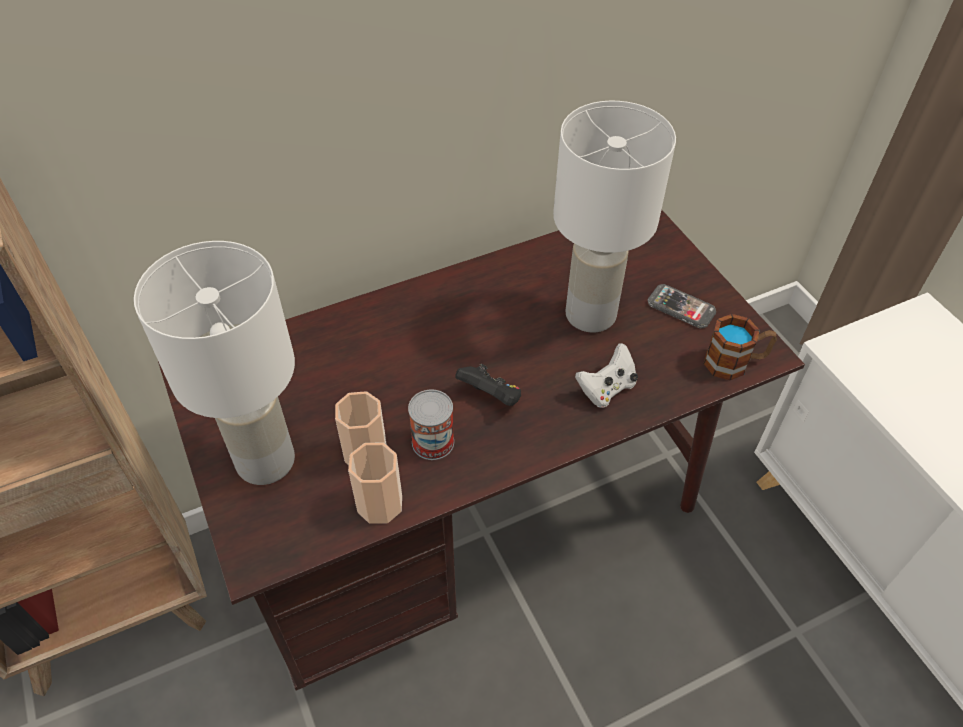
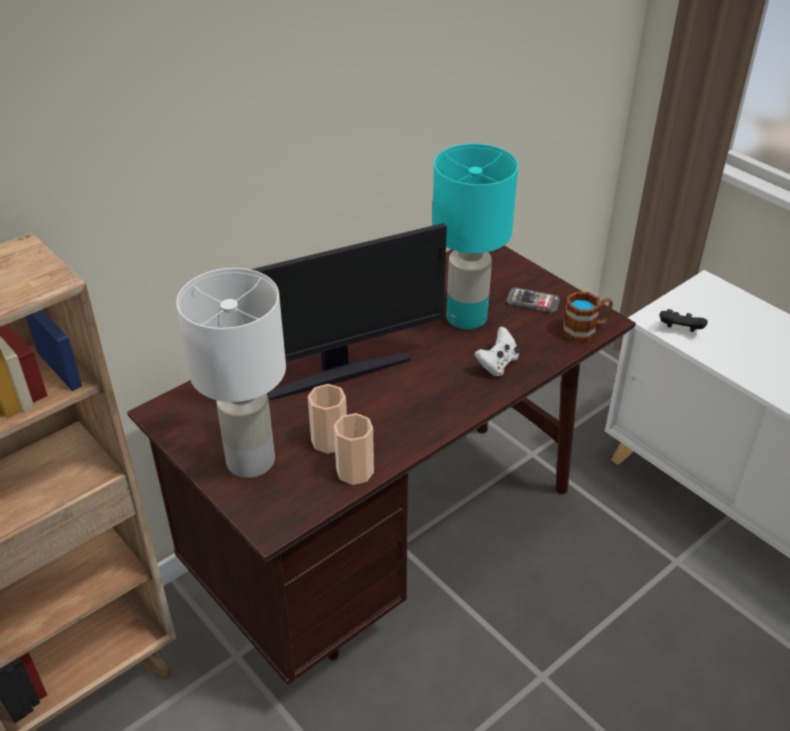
camera: 15 degrees left, 10 degrees down
(410, 361) = (338, 373): none -> monitor
(433, 442) = (379, 423): can -> none
(491, 397) = (412, 385): black game controller -> black game controller (680, 330)
(590, 316) = (466, 319): white table lamp -> turquoise table lamp

